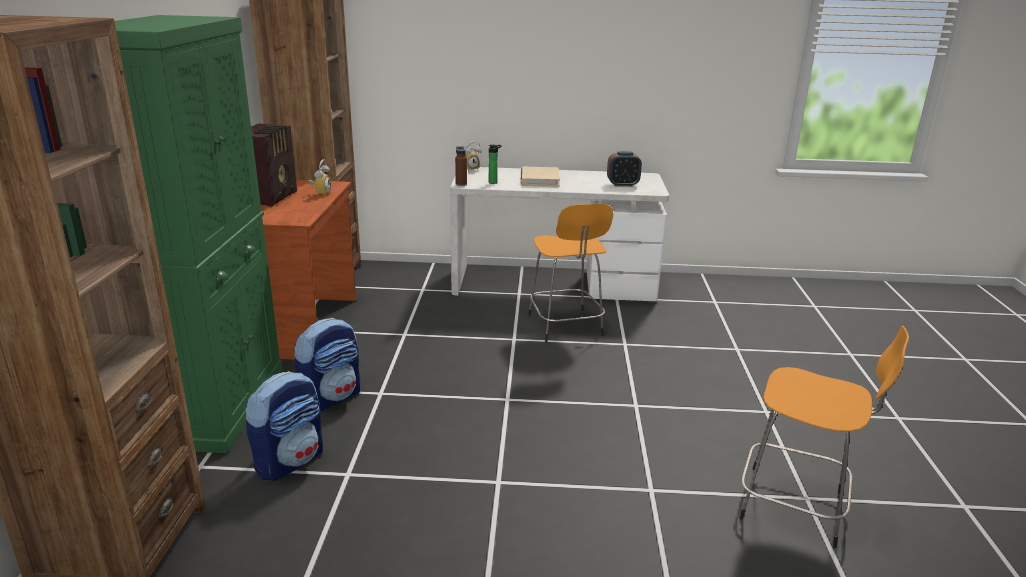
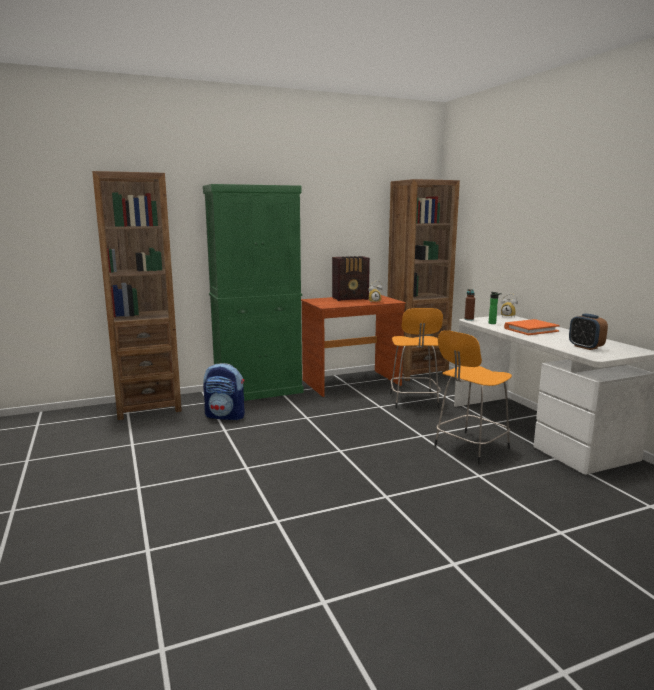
camera: 65 degrees right, 10 degrees down
(331, 398) = (289, 408): backpack -> none
(539, 179) = (530, 330): beige book -> orange book
(796, 507) = (304, 596): orange stool -> orange stool (414, 401)

